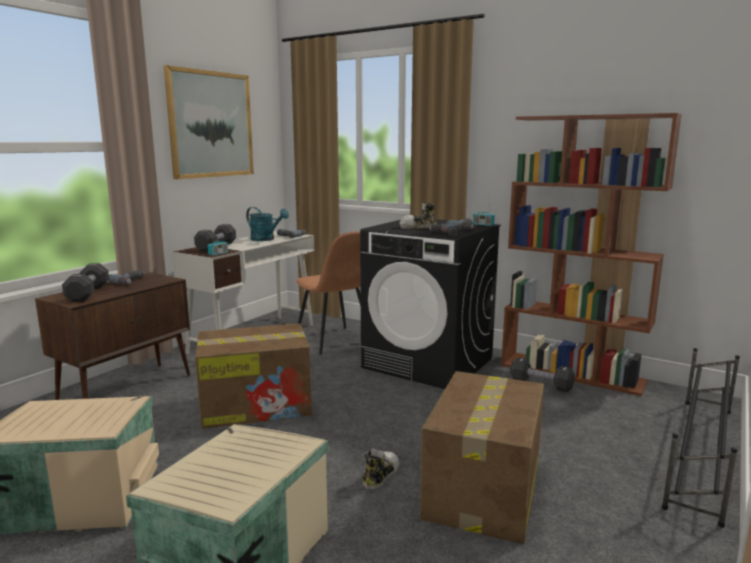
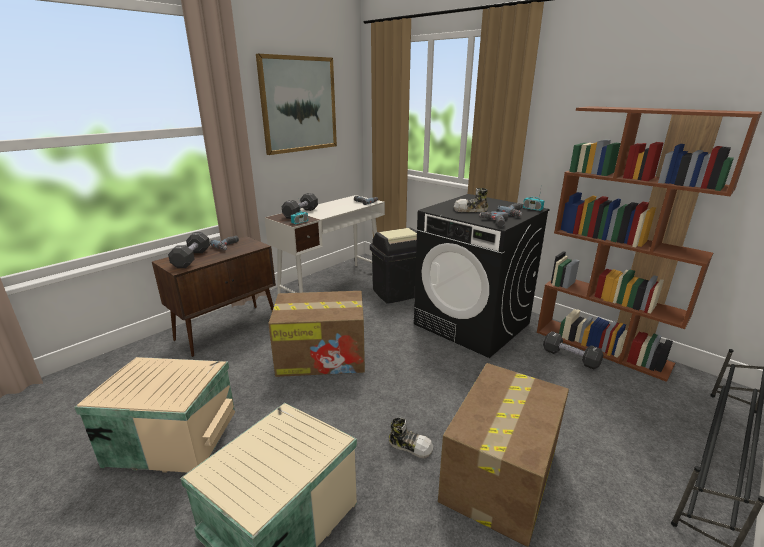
camera: 10 degrees right, 10 degrees up
(266, 239) = (343, 205): turquoise watering can -> none
(334, 341) = (396, 293): brown chair -> black trash can
(379, 475) = (410, 446): shoe -> shoe turned 75 degrees clockwise

